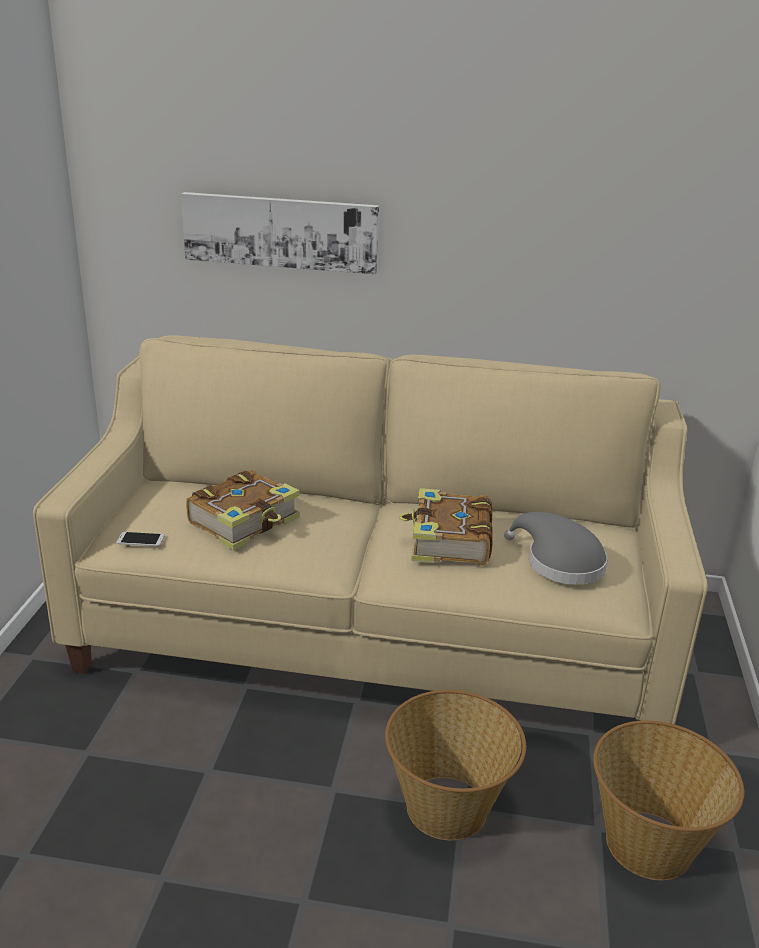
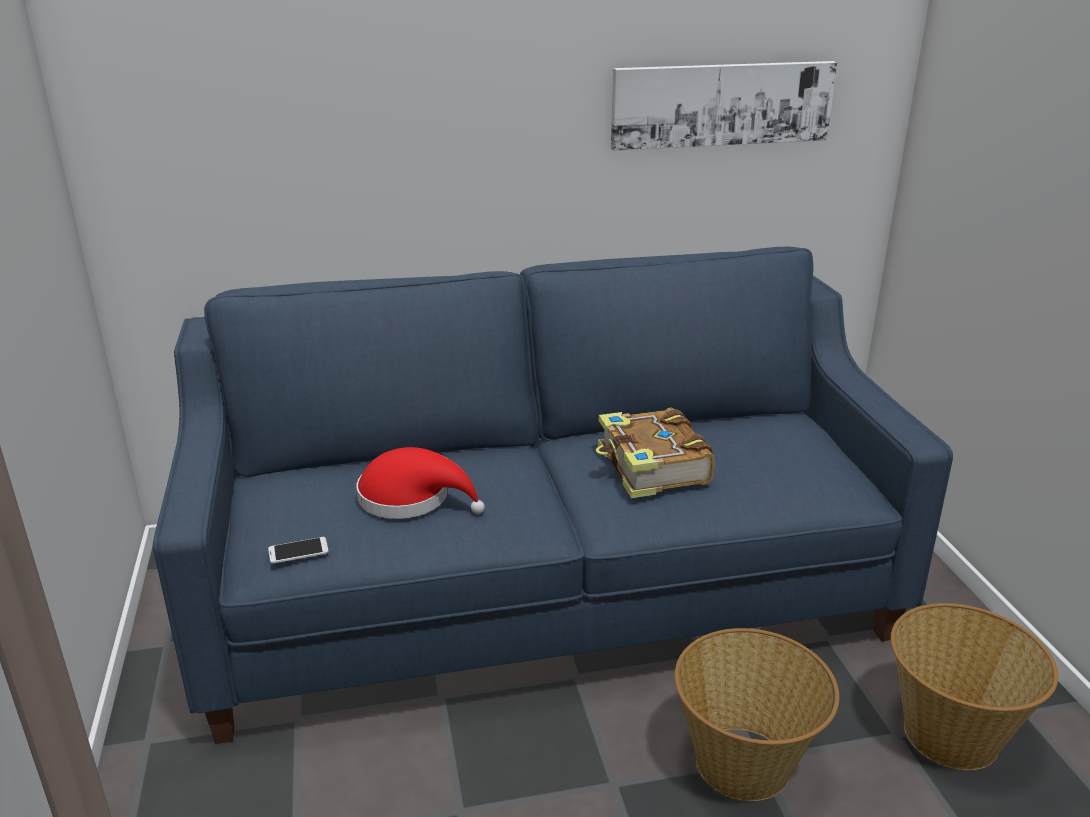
camera: 20 degrees left, 0 degrees up
(245, 521) = (411, 498): book -> red hat
(280, 232) = (351, 141): picture -> picture (721, 104)
(373, 628) = (544, 589): beige sofa -> blue sofa
(559, 562) = (776, 463): grey hat -> none

